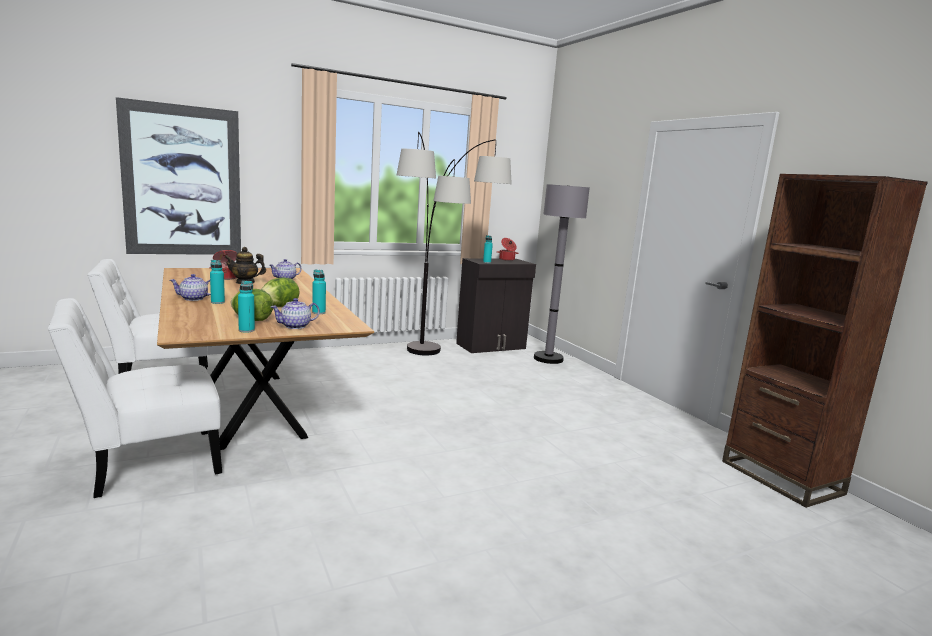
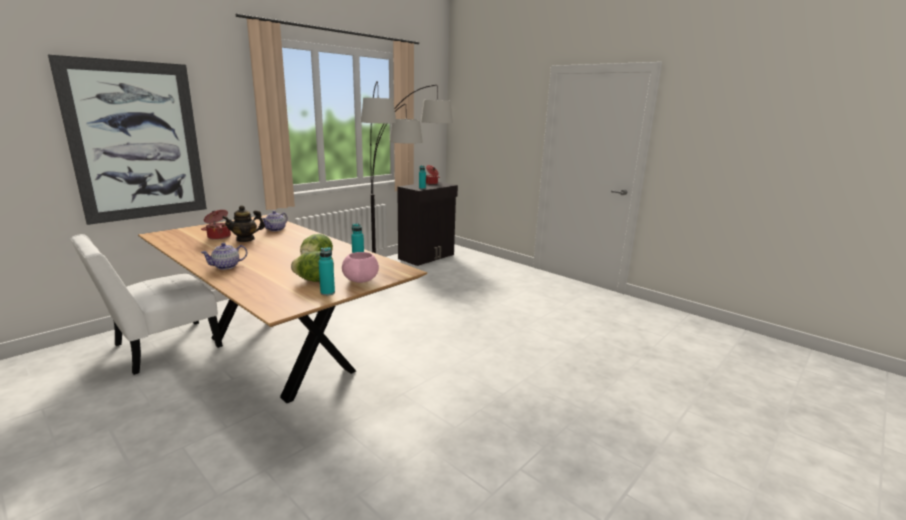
camera: 20 degrees left, 5 degrees up
(146, 463) = (232, 433): white chair -> none
(217, 302) = (255, 266): turquoise bottle -> none
(296, 326) = (361, 280): teapot -> pink bowl
(548, 359) = (477, 260): grey floor lamp -> none
(781, 477) = (686, 322): brown bookcase -> none

